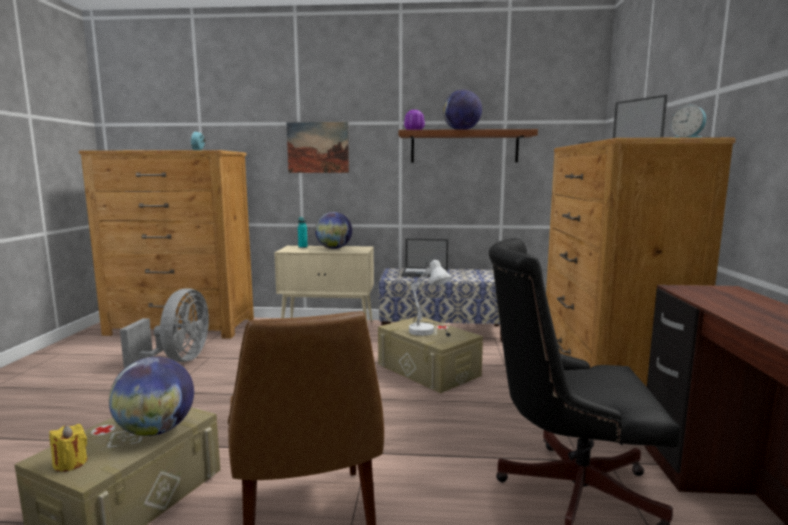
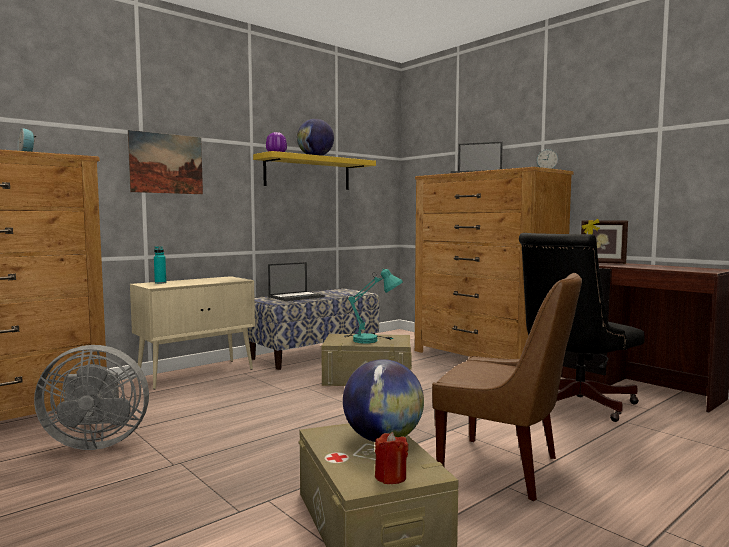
camera: 45 degrees left, 5 degrees down
(70, 463) = (390, 477): yellow candle -> red candle
(178, 360) = (96, 442): grey fan -> grey fan turned 120 degrees clockwise
(334, 248) = (200, 280): globe -> none
(430, 332) = (371, 340): white table lamp -> turquoise table lamp
(464, 147) = (308, 173): brown shelf -> yellow shelf
(723, 296) = (602, 263): none -> picture frame

